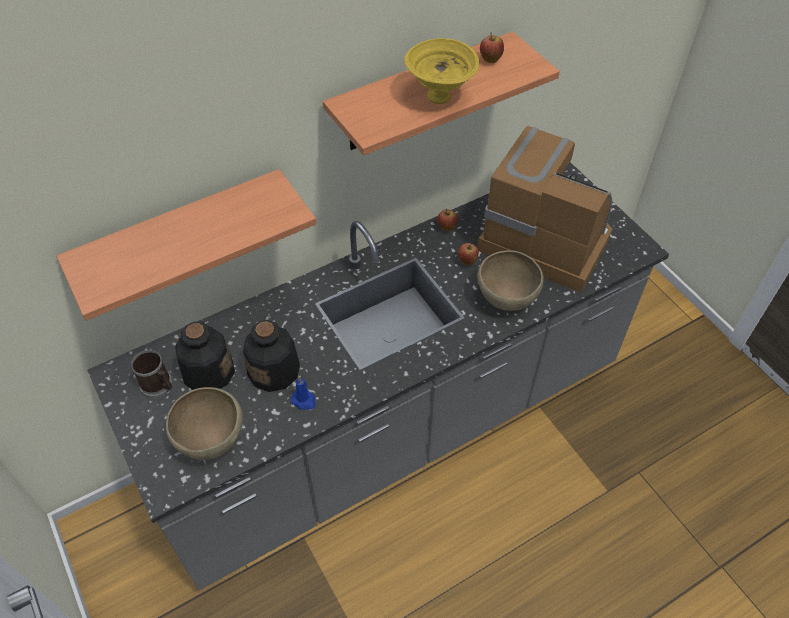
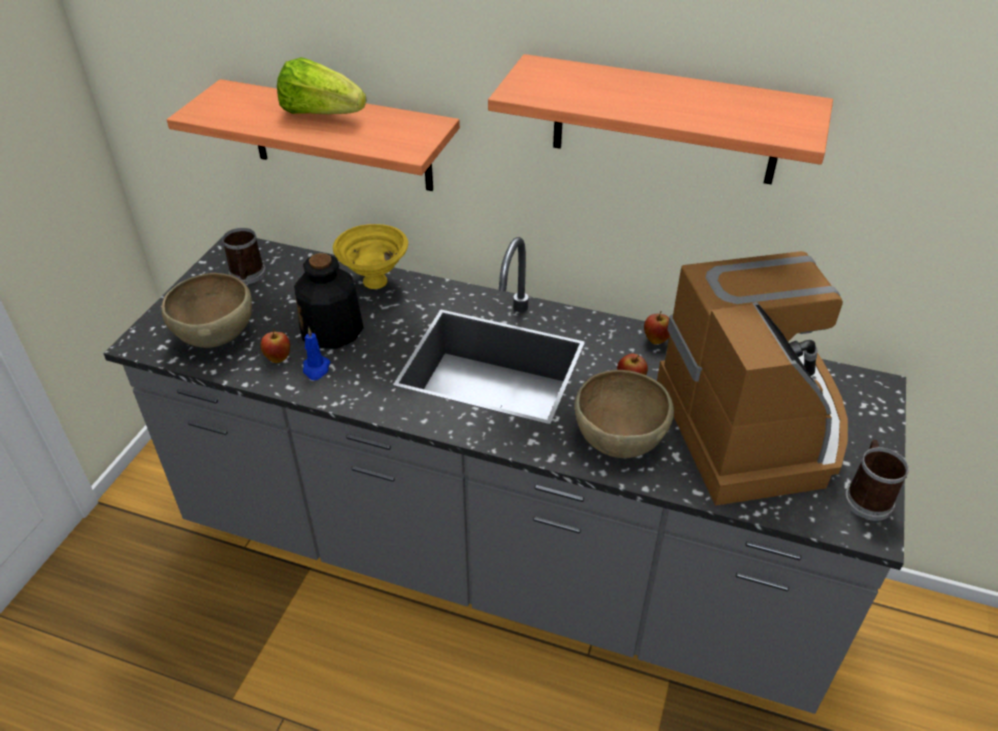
camera: 50 degrees right, 10 degrees down
(188, 228) = (321, 114): none -> lettuce
(208, 372) = (289, 293): bottle -> none
(440, 97) = (637, 104): yellow bowl -> yellow bowl (375, 283)
(490, 60) = (754, 105): apple -> apple (278, 358)
(624, 235) = (866, 497): none -> mug

